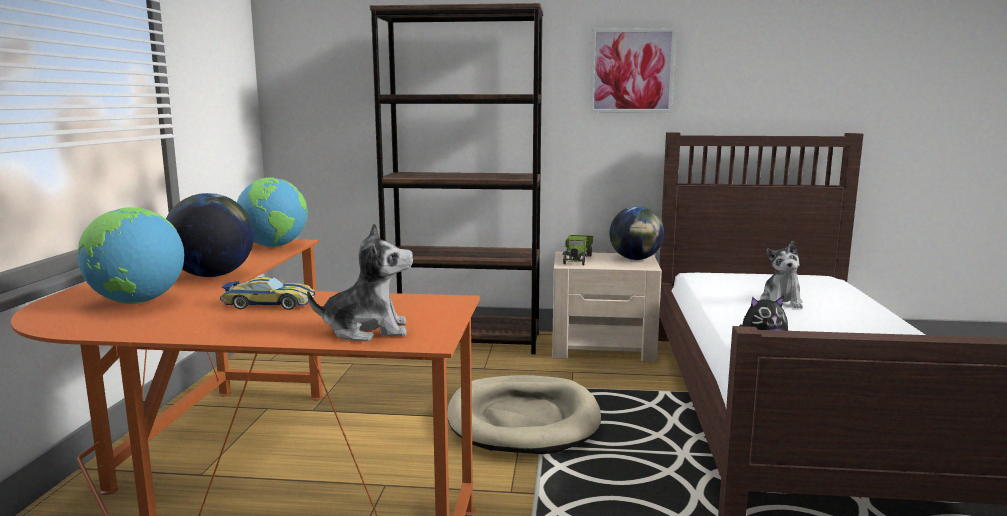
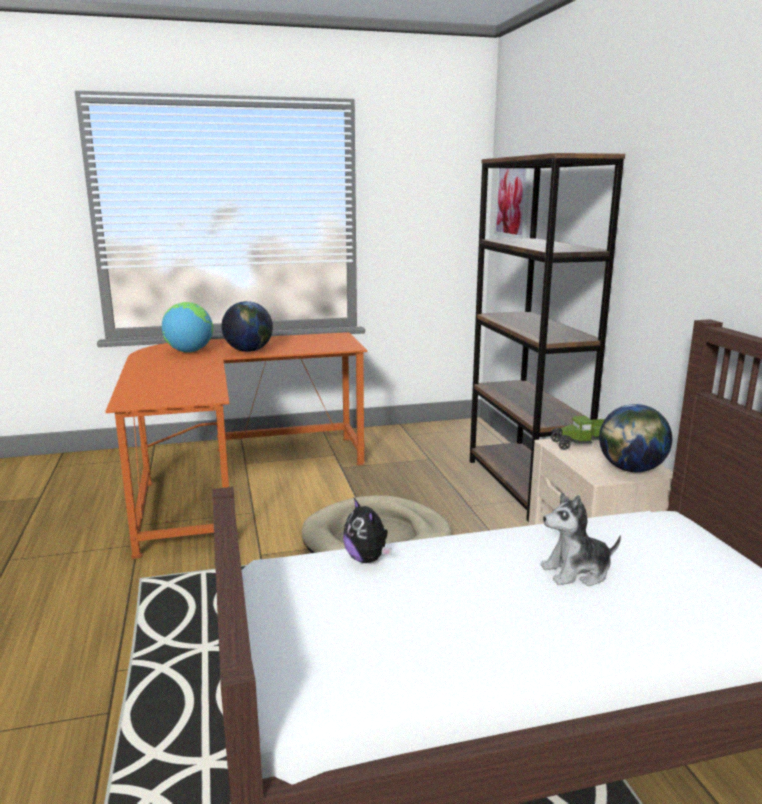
camera: 70 degrees right, 5 degrees up
(269, 304) = (191, 369): toy car -> none
(274, 246) = (334, 346): globe -> none
(367, 330) = (144, 391): plush toy -> none
(632, 71) = (695, 230): picture -> picture (512, 201)

